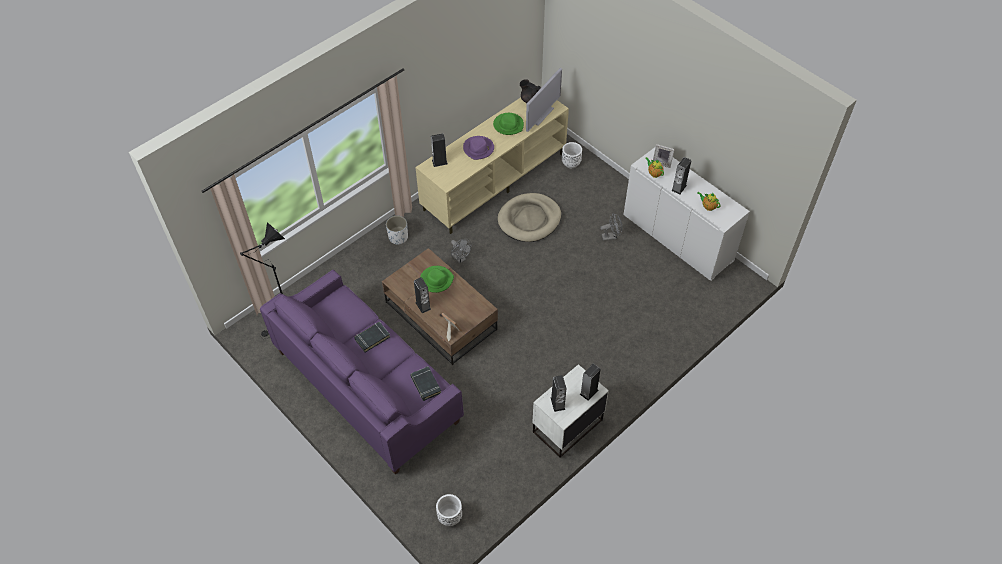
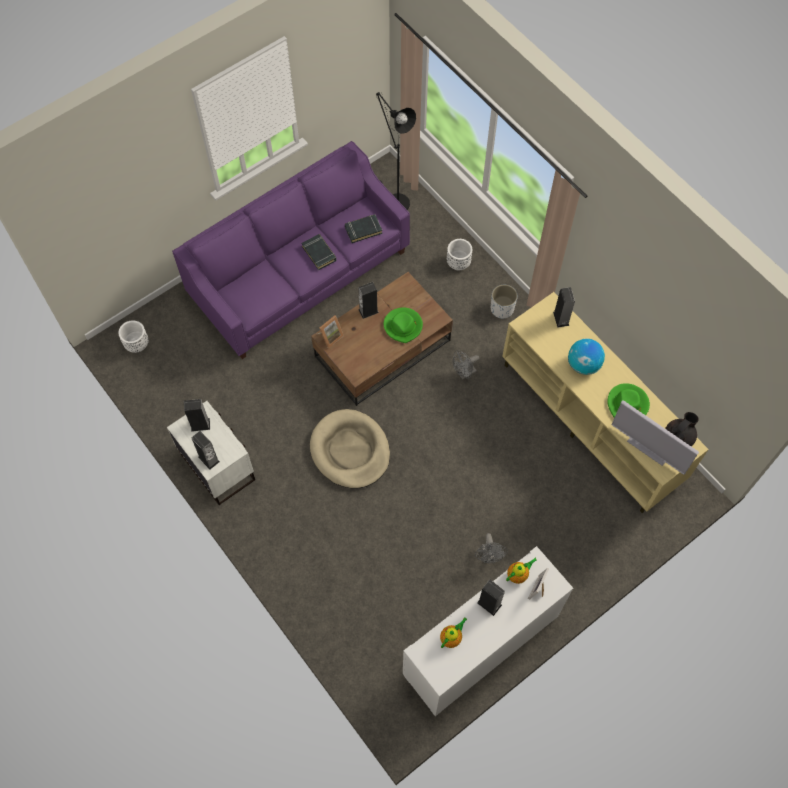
camera: 95 degrees right, 10 degrees up
(425, 385) = (252, 301): black book -> black book (363, 230)
(478, 149) = (583, 364): purple hat -> globe
(529, 219) = (523, 458): beige dog bed -> beige dog bed (350, 451)
(571, 163) = (623, 522): white planter -> white planter (458, 263)

